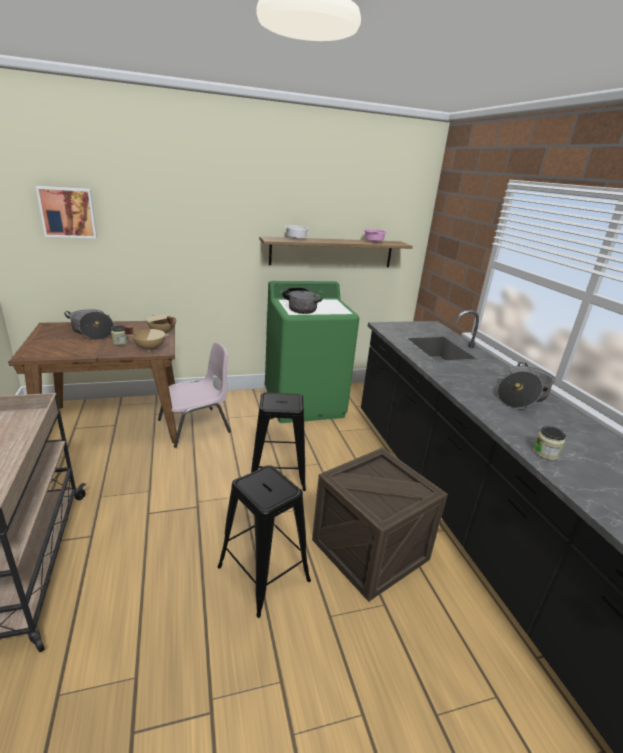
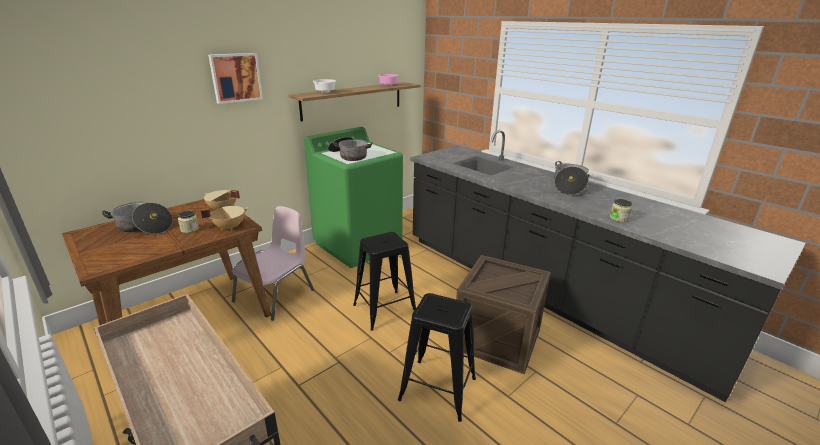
camera: 25 degrees left, 0 degrees up
(68, 212) = (77, 96): picture -> picture (235, 77)

